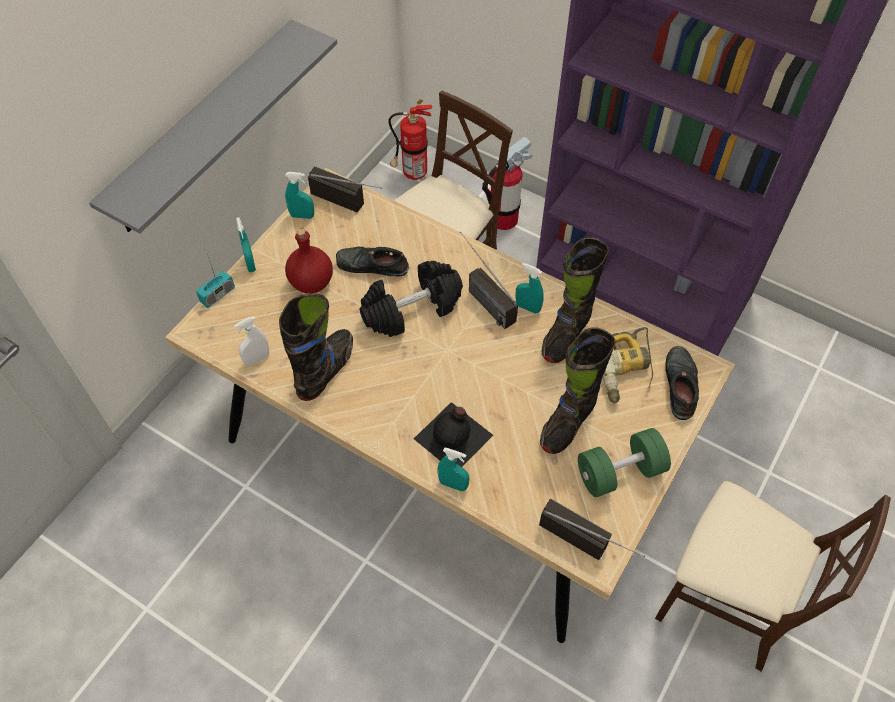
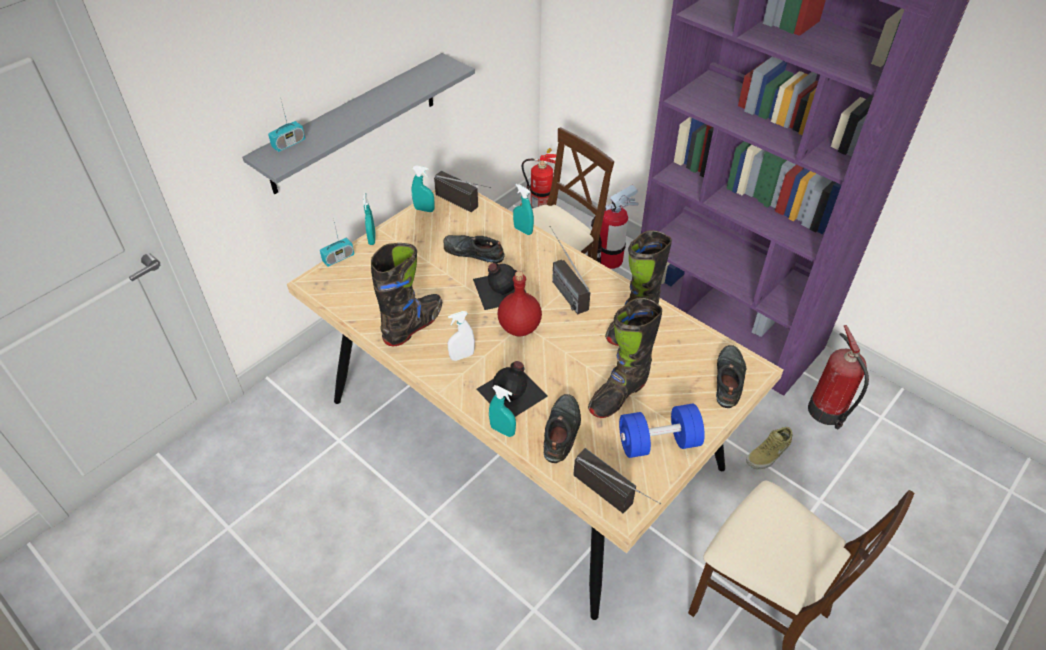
camera: 10 degrees right, 10 degrees down
(141, 177) = (289, 144): none -> radio
(257, 359) = (357, 309): white spray bottle -> white spray bottle (462, 356)
(311, 283) = (418, 259): red bottle -> red bottle (518, 328)
(412, 309) = (499, 289): black dumbbell -> black bottle
(515, 474) = (561, 430): none -> black shoe
(527, 307) = (601, 300): turquoise spray bottle -> turquoise spray bottle (523, 230)
(620, 472) = (658, 442): green dumbbell -> blue dumbbell
(625, 370) = (680, 360): power drill -> none
(710, 428) = (769, 453): none -> beige shoe
(764, 371) = (827, 412): none -> fire extinguisher

